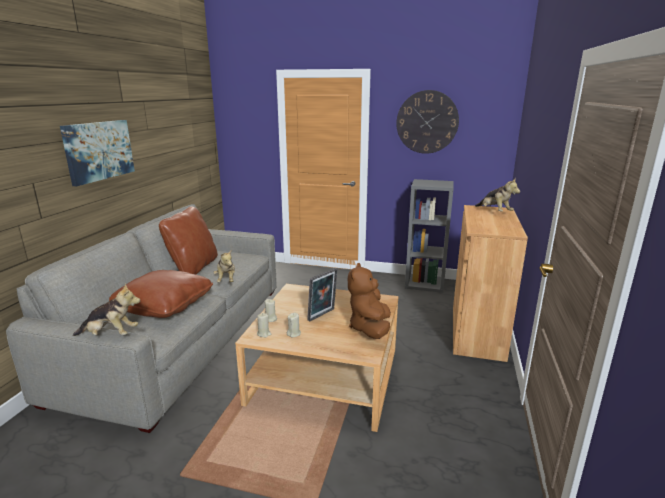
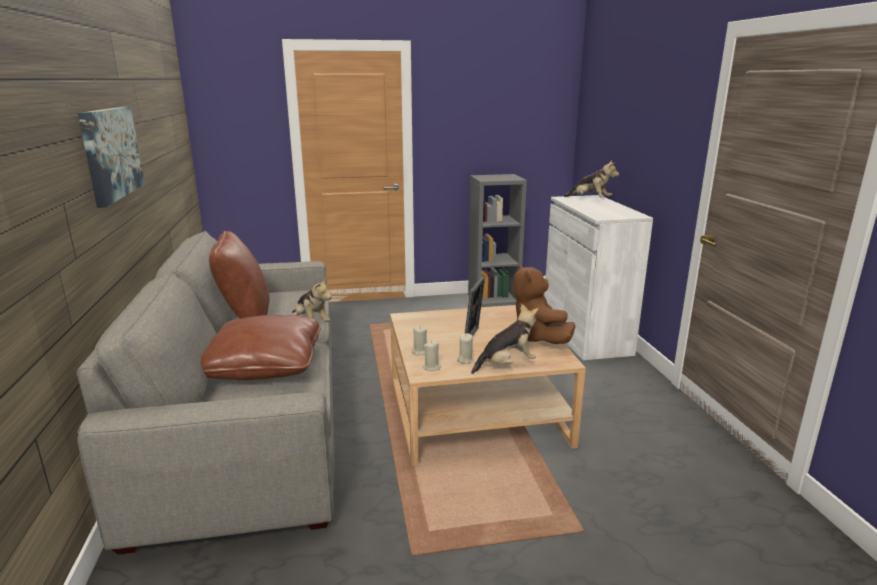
camera: 25 degrees left, 0 degrees up
(110, 335) = (269, 402): plush toy -> plush toy (506, 365)
(427, 122) = (481, 106): wall clock -> none
(477, 331) = (585, 335): brown cabinet -> white cabinet

